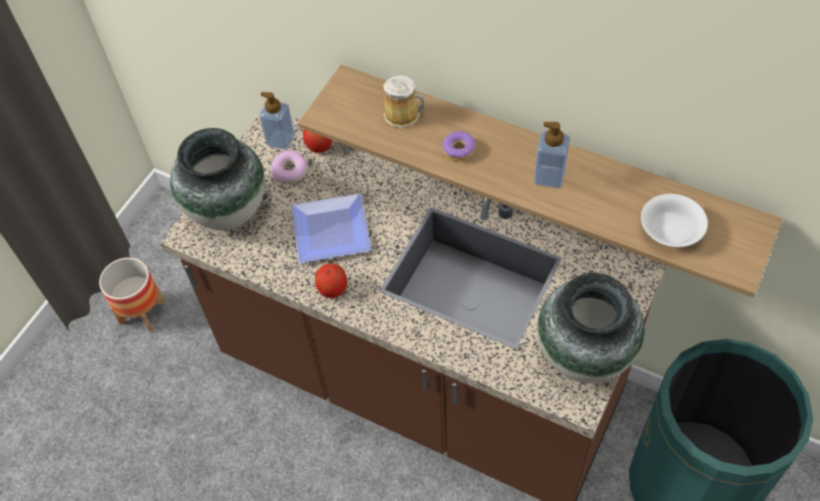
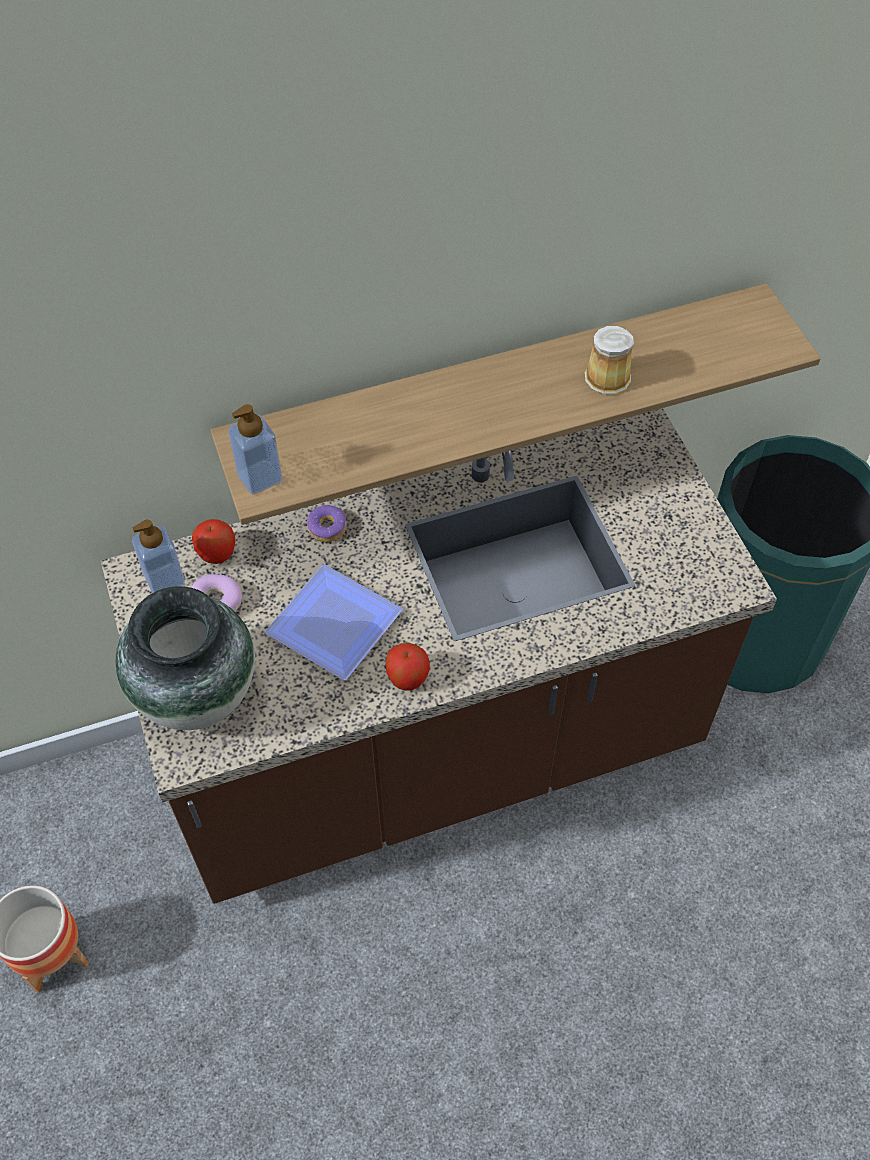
camera: 50 degrees left, 0 degrees up
(404, 115) = (344, 430): mug -> mug (610, 376)
(459, 150) = (440, 424): donut -> donut (327, 528)
(549, 177) = (550, 386): soap dispenser -> soap dispenser (260, 477)
(584, 355) = (695, 542): vase -> none
(670, 231) = (702, 357): white bowl -> none

